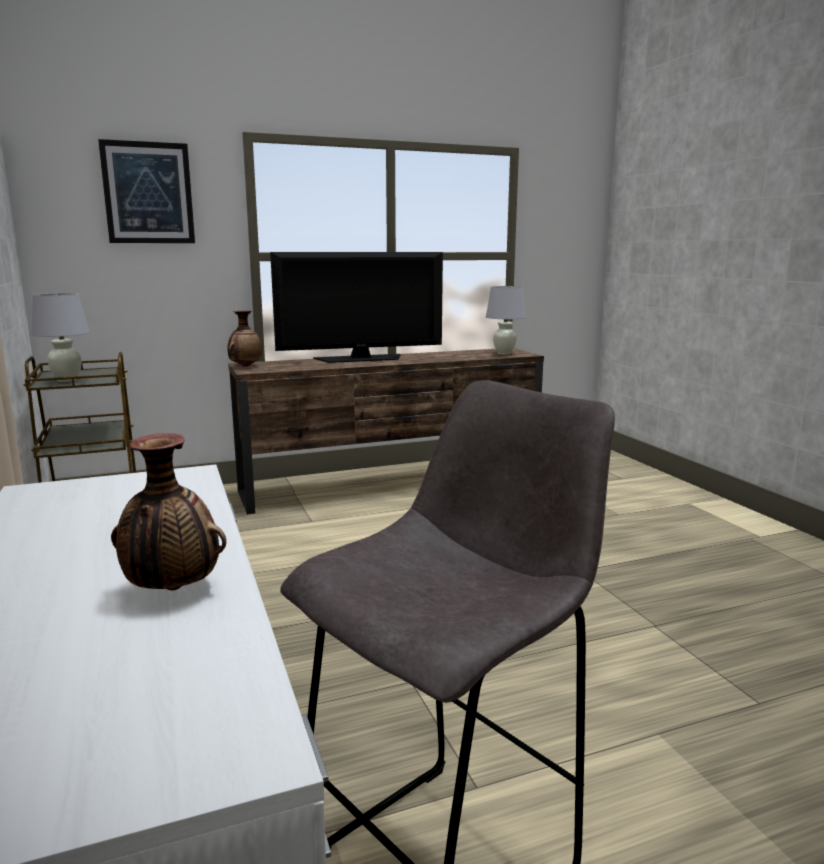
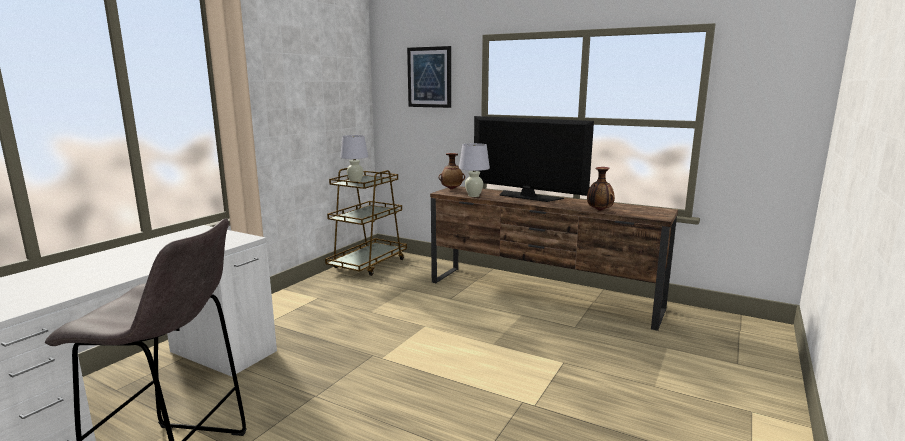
camera: 50 degrees right, 0 degrees up
(172, 590) = (107, 275): vase -> vase (599, 210)
(504, 353) = (644, 213): white table lamp -> white table lamp (474, 195)

